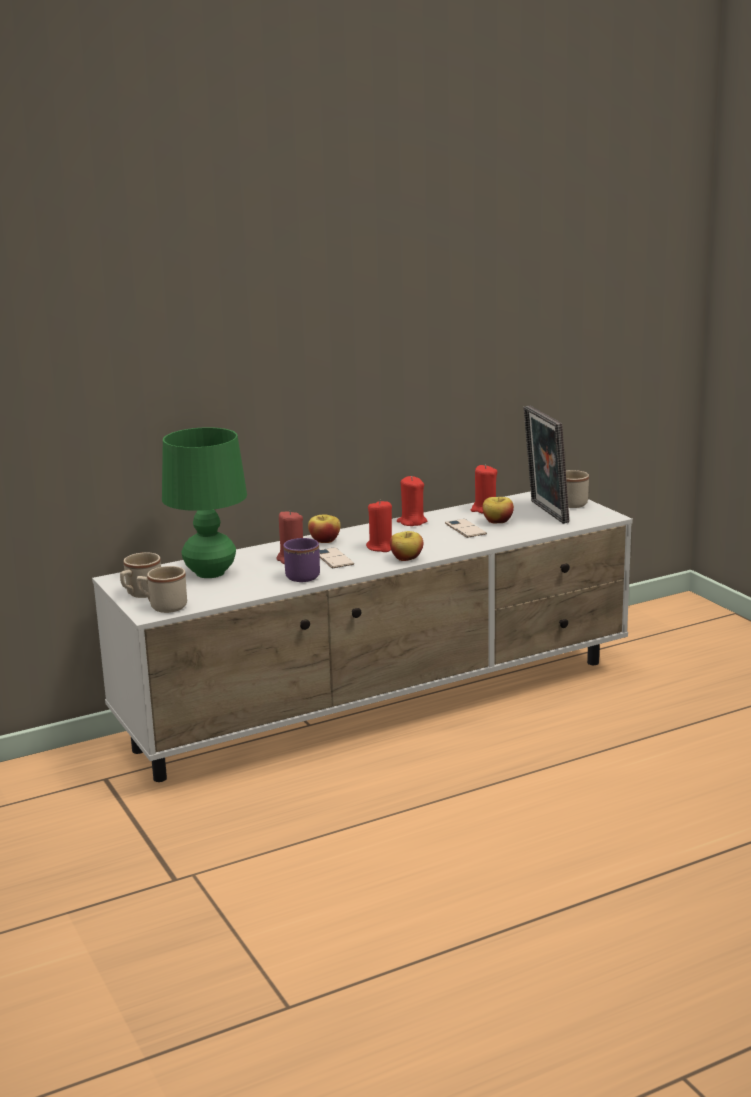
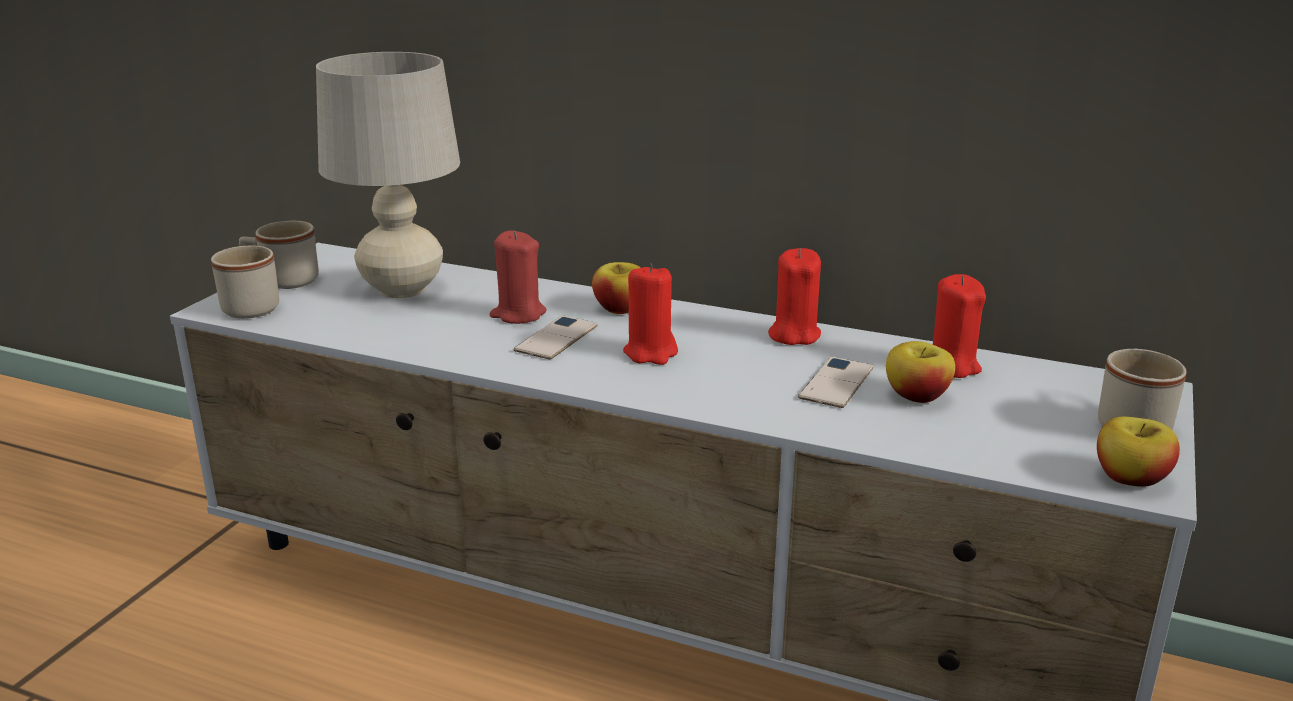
camera: 50 degrees right, 5 degrees up
(210, 573) = (402, 289): green table lamp -> beige table lamp
(305, 575) = (465, 343): purple mug -> none
(406, 558) = (631, 386): apple -> apple (1130, 478)
(545, 512) = (1041, 419): picture frame -> none

